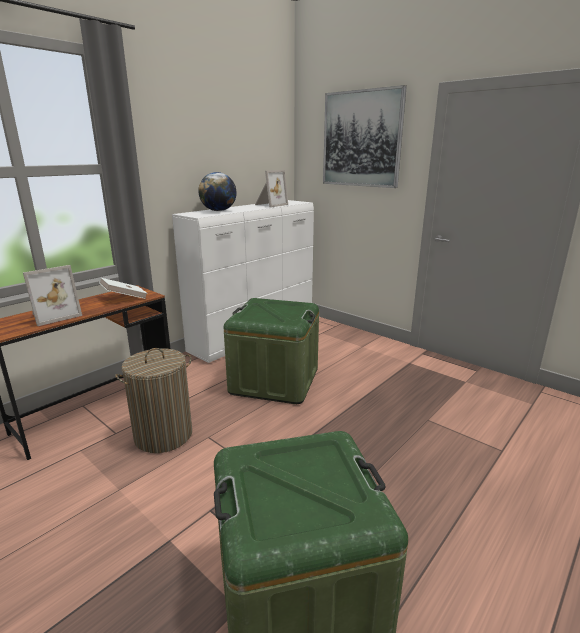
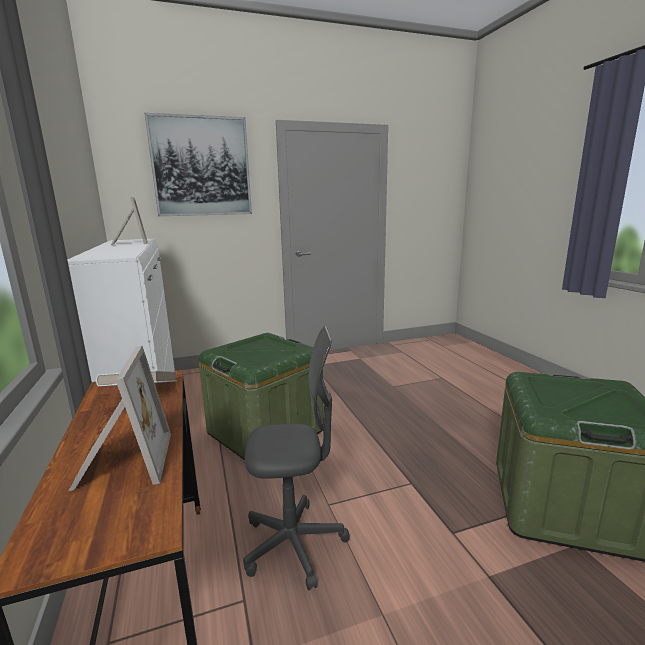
camera: 60 degrees left, 5 degrees down
(163, 435) = (294, 544): laundry basket -> grey office chair
(218, 211) = (110, 252): globe -> none

